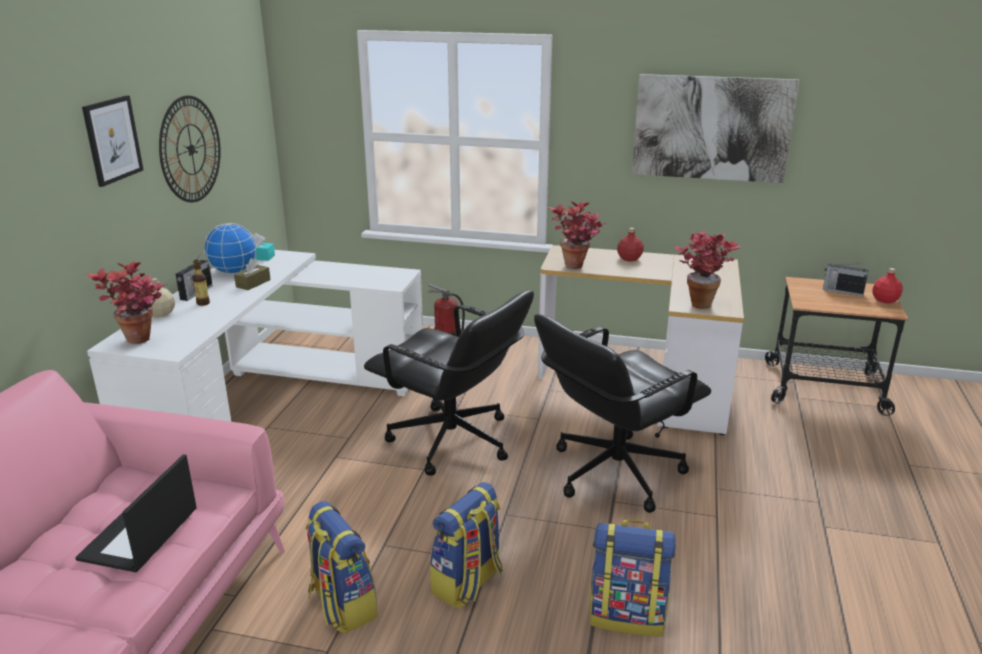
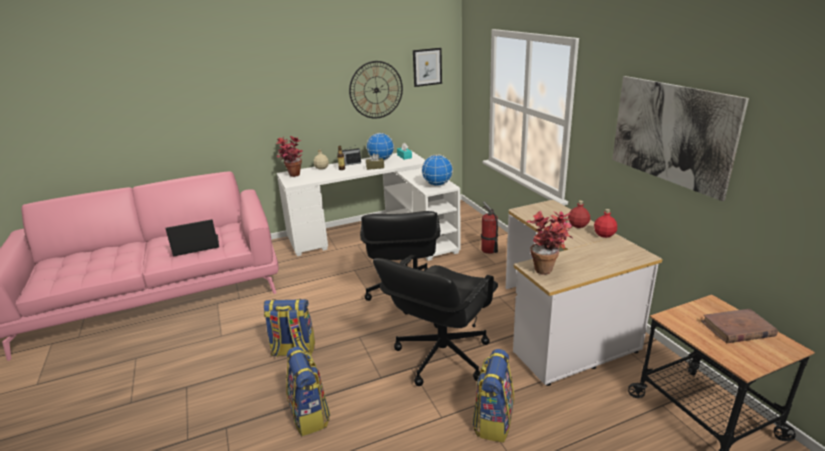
camera: 55 degrees right, 0 degrees up
(112, 140) = (314, 78): picture -> picture (427, 67)
(341, 605) = (251, 325): backpack -> backpack (493, 421)
(385, 276) = (437, 184): none -> globe
(576, 269) = (528, 217): potted plant -> none
(614, 472) = (441, 356): black office chair -> black office chair turned 75 degrees counterclockwise
(842, 291) = (737, 329): radio -> brown book
(884, 300) = (765, 357): red bottle -> red bottle (604, 234)

